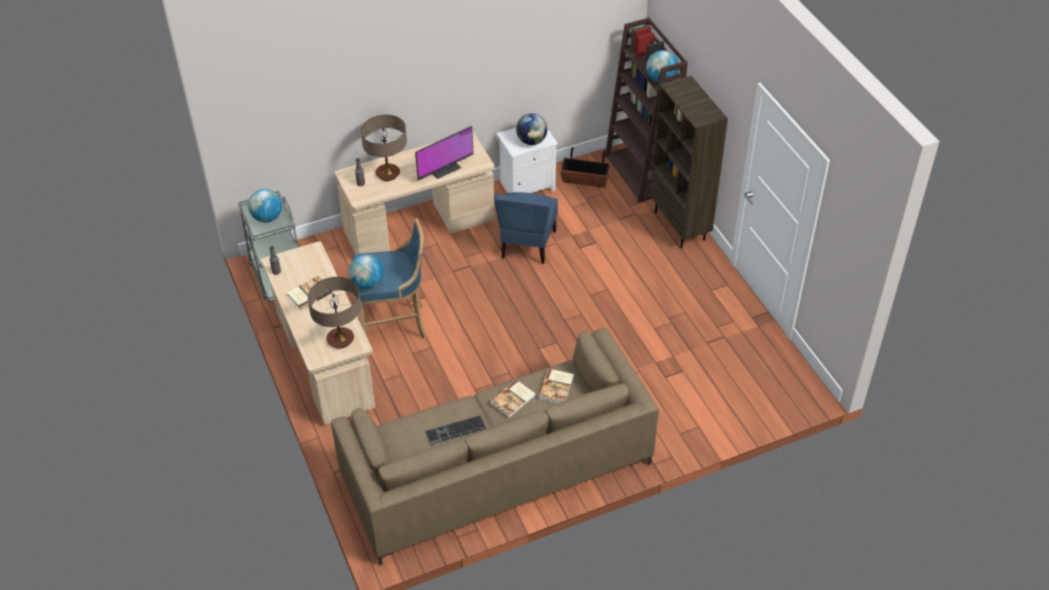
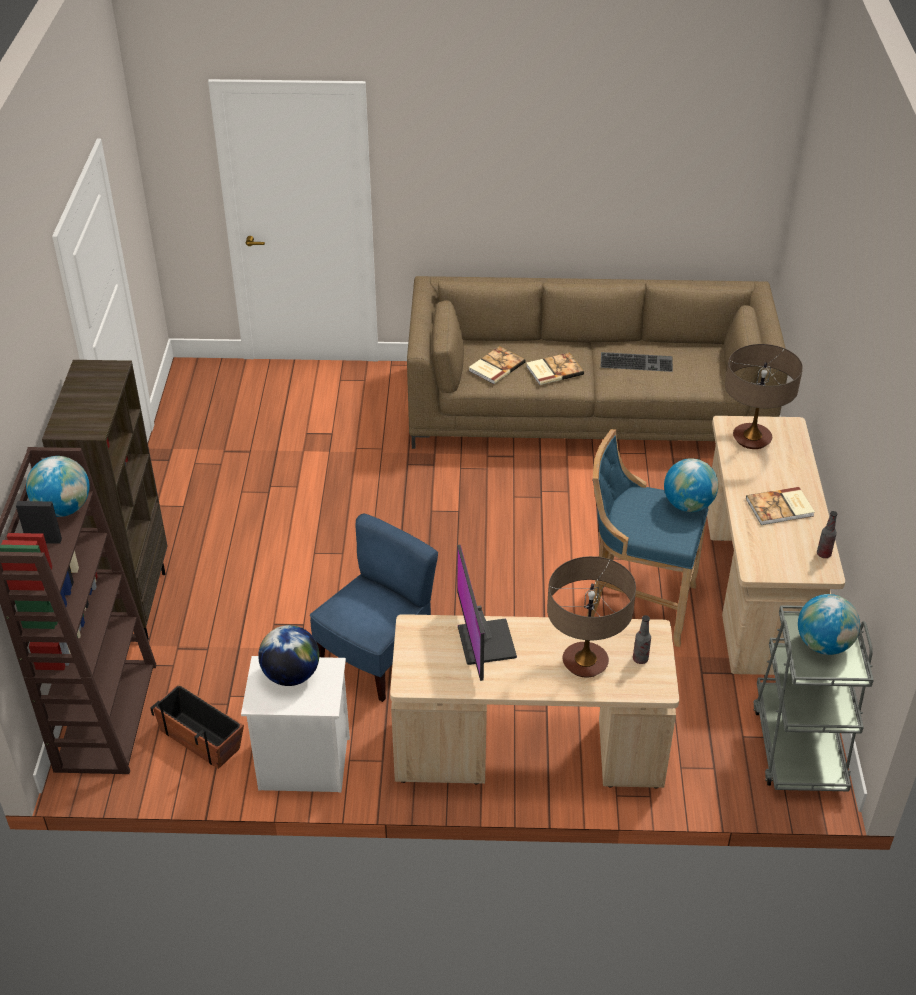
camera: 155 degrees left, 5 degrees down
(442, 167) = (484, 642): monitor -> monitor turned 90 degrees counterclockwise

